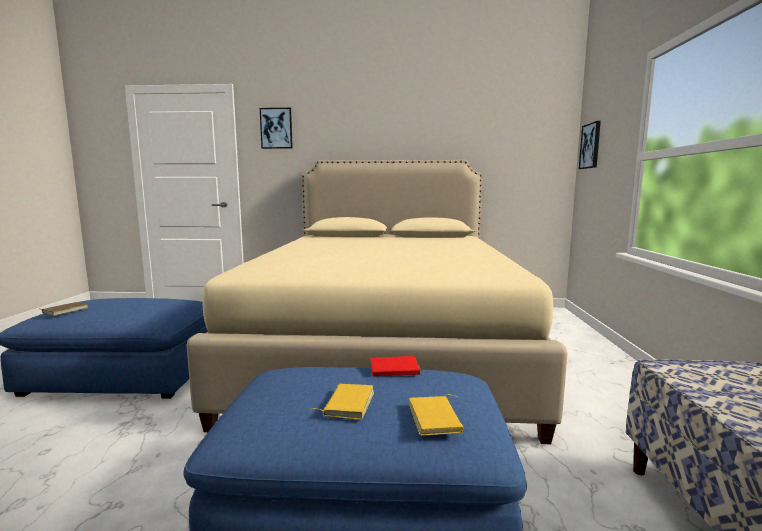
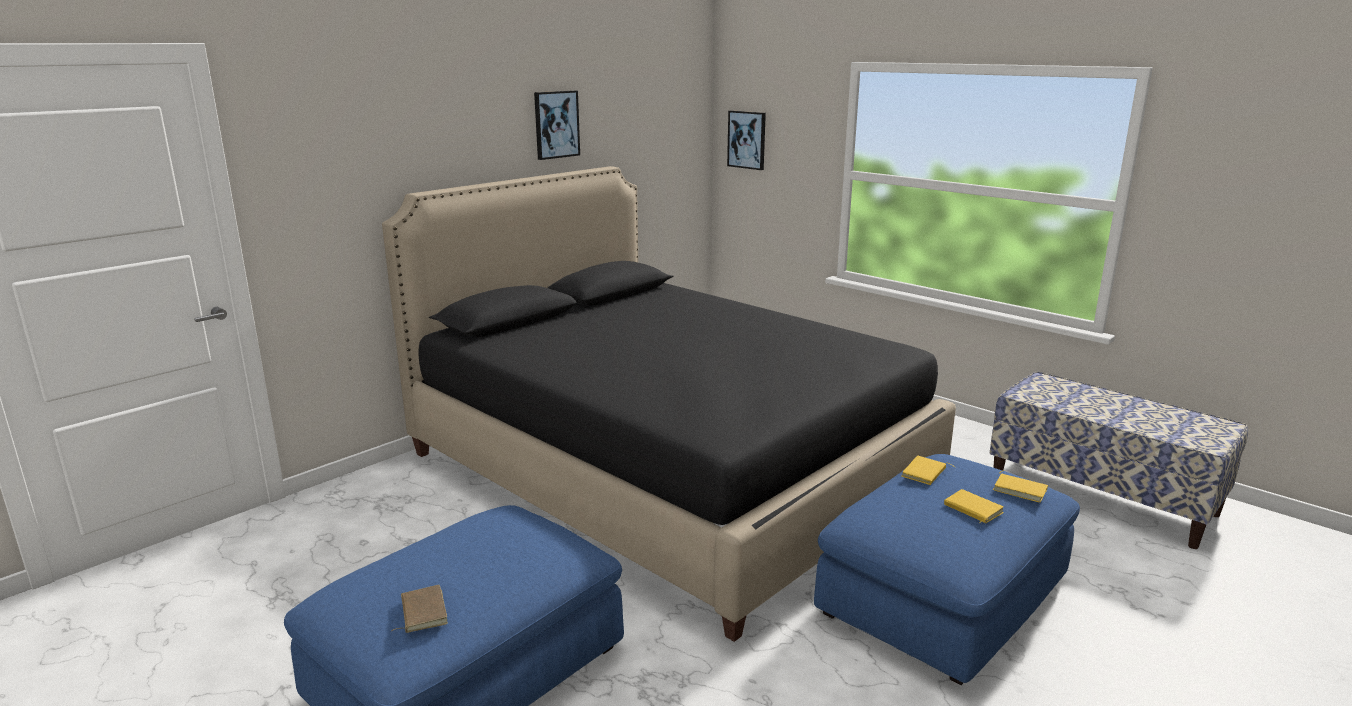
camera: 50 degrees left, 10 degrees up
(276, 128) = (314, 137): picture -> picture (556, 124)
(384, 348) = (666, 470): beige bed -> black bed
(394, 370) = (925, 473): red book -> yellow book

